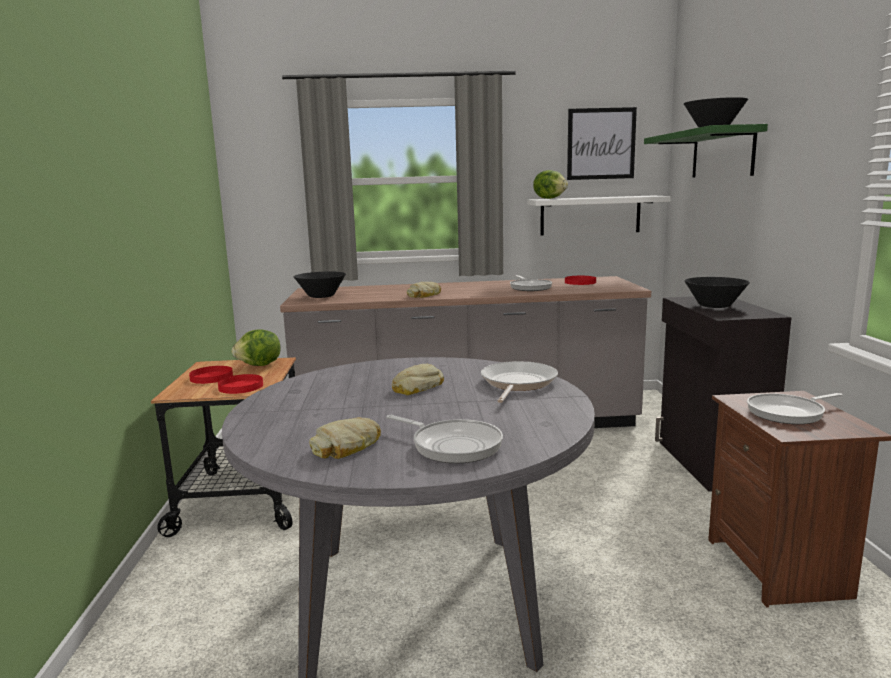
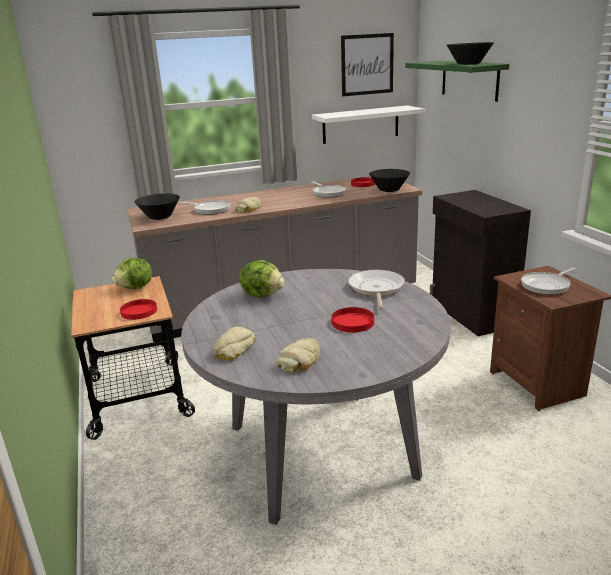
camera: 15 degrees left, 10 degrees up
(211, 377) = (103, 305): red plate -> red plate (352, 322)
(416, 387) = (306, 301): bread -> bread (233, 349)
(452, 445) = (372, 348): frying pan -> frying pan (210, 209)
(550, 198) = (332, 114): lettuce -> lettuce (263, 294)
(714, 306) = (474, 202): black bowl -> black bowl (389, 190)

